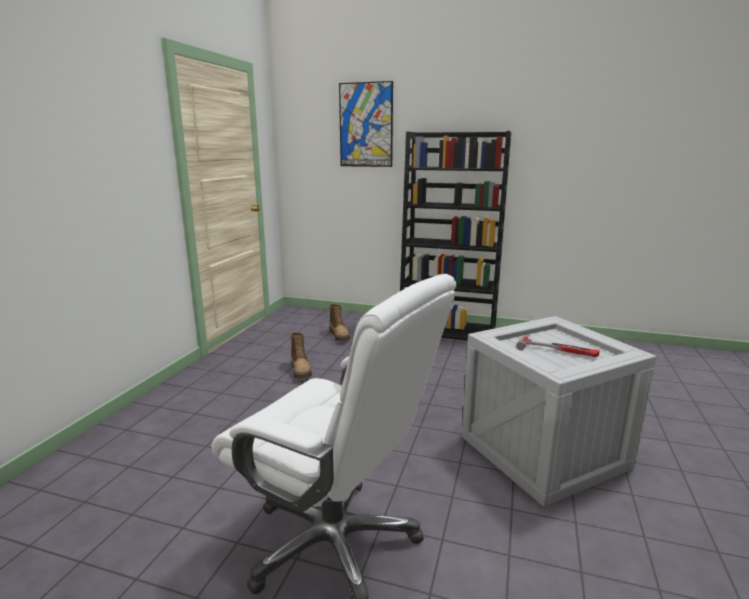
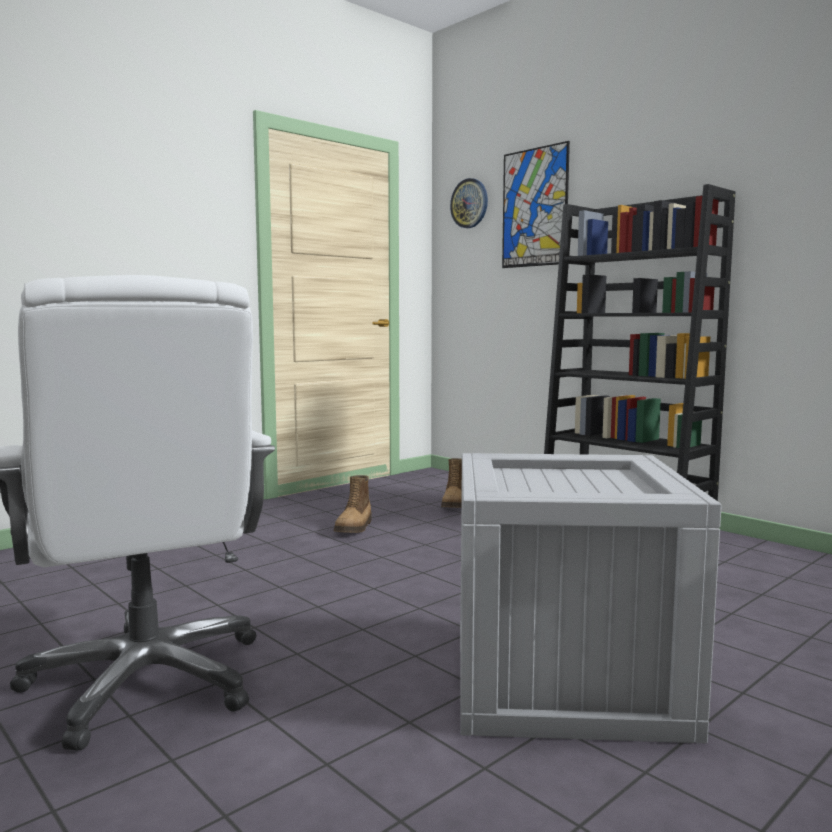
camera: 30 degrees right, 10 degrees down
(309, 115) = (469, 203): none -> wall clock
(557, 350) = (570, 484): hammer -> none

